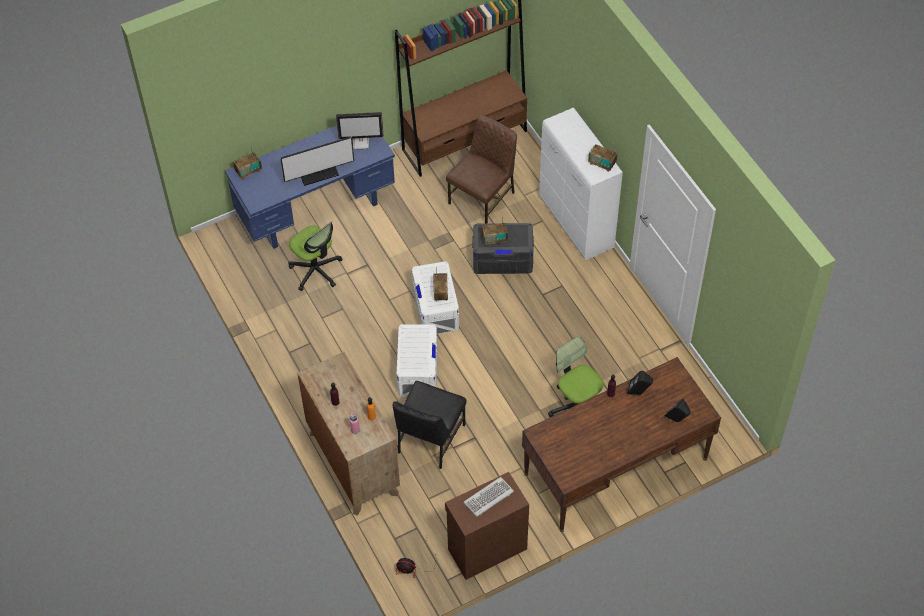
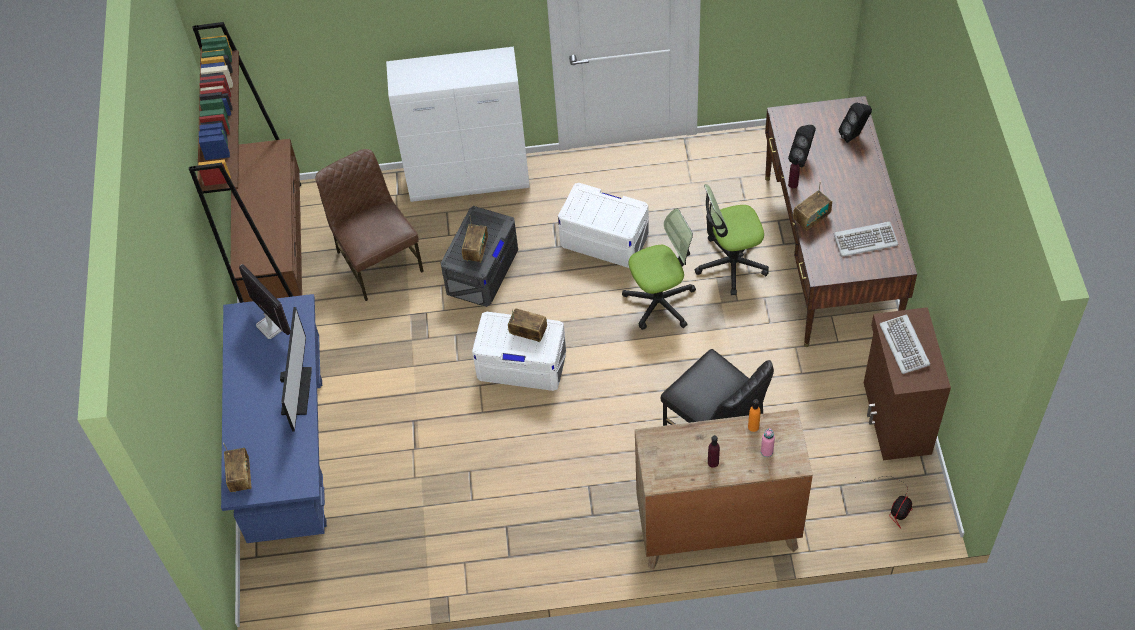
camera: 65 degrees left, 0 degrees up
(316, 270) = (391, 484): office chair -> office chair (660, 302)
(361, 142) = (271, 325): monitor -> monitor turned 60 degrees counterclockwise
(417, 370) = (606, 413): white storage box -> white storage box (604, 239)
(580, 453) = (865, 240): none -> keyboard
(602, 163) = (490, 61): radio -> radio (811, 218)

